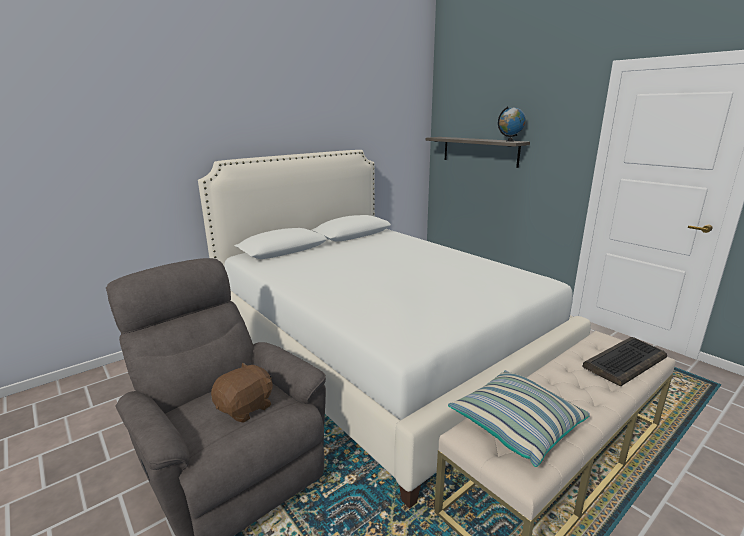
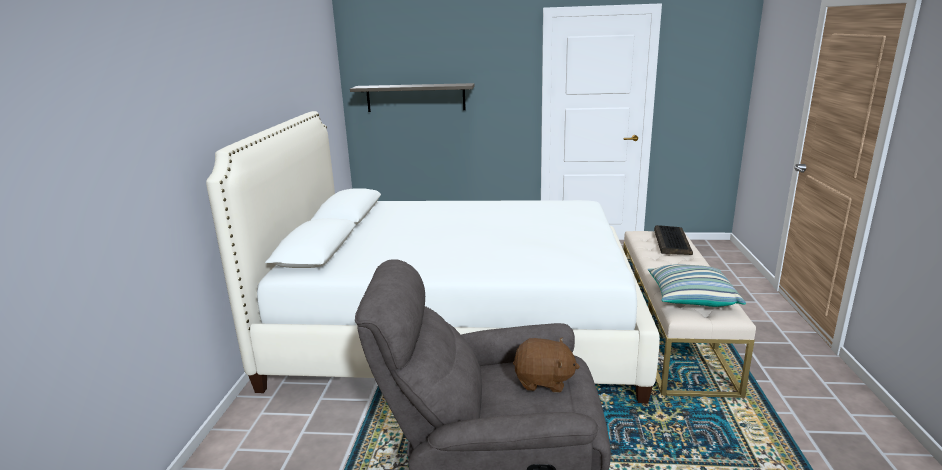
camera: 45 degrees left, 0 degrees up
(246, 408) = (544, 381): brown plush toy -> brown plush toy turned 105 degrees clockwise
(510, 141) = (458, 84): globe -> none

